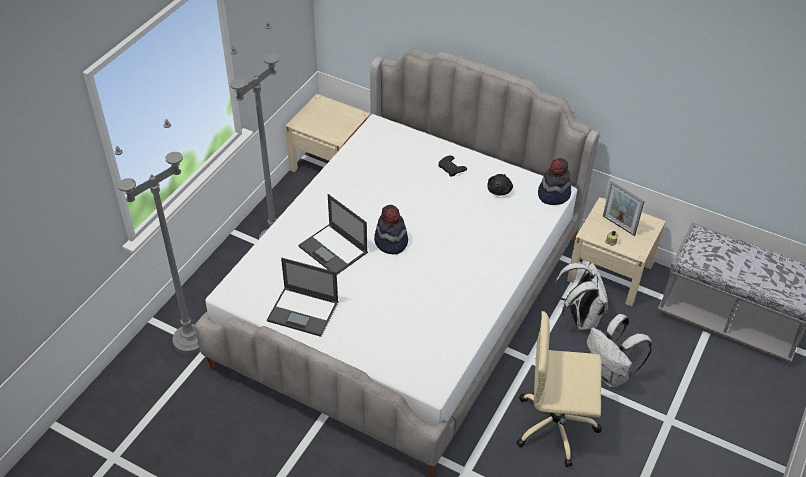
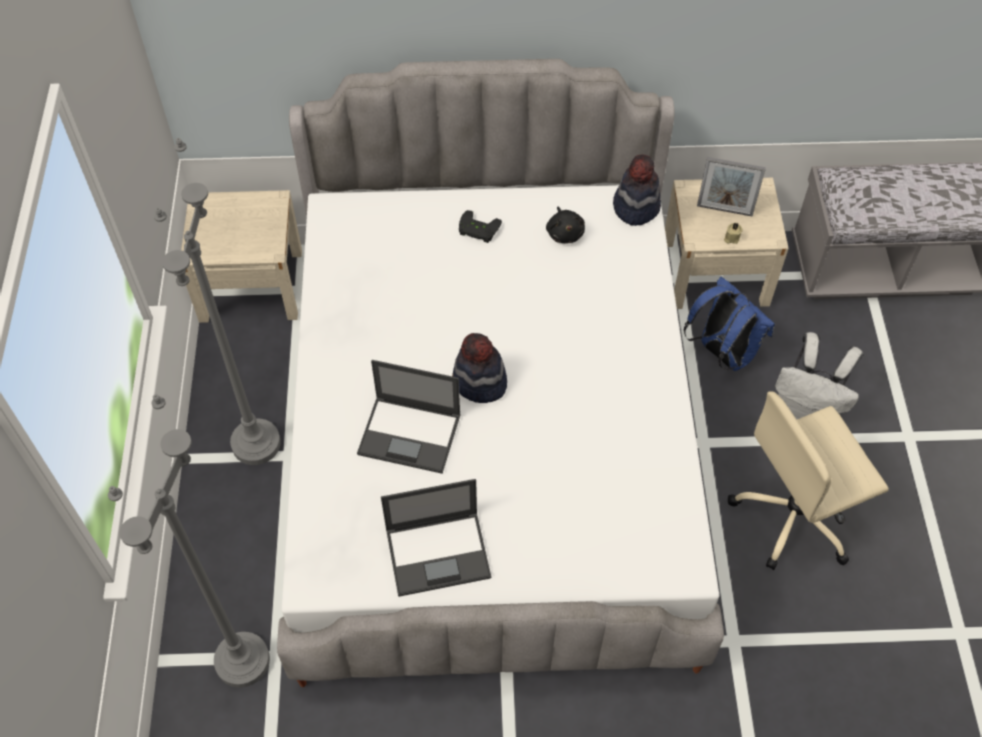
camera: 30 degrees left, 10 degrees up
(580, 318) = (722, 353): white backpack -> blue backpack

